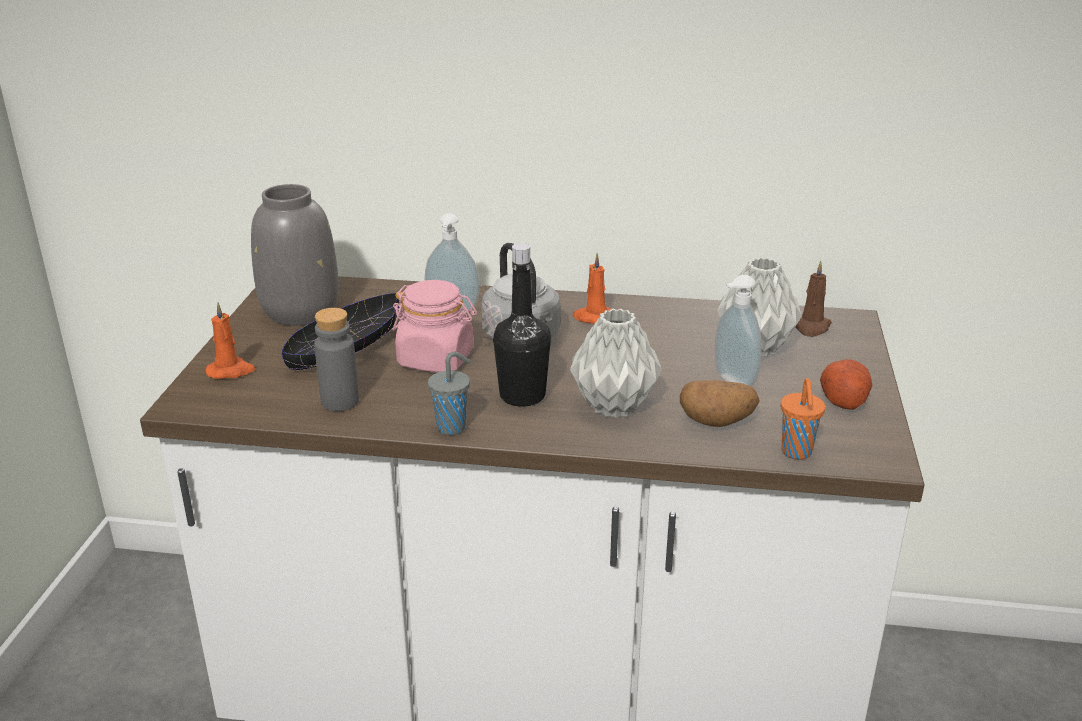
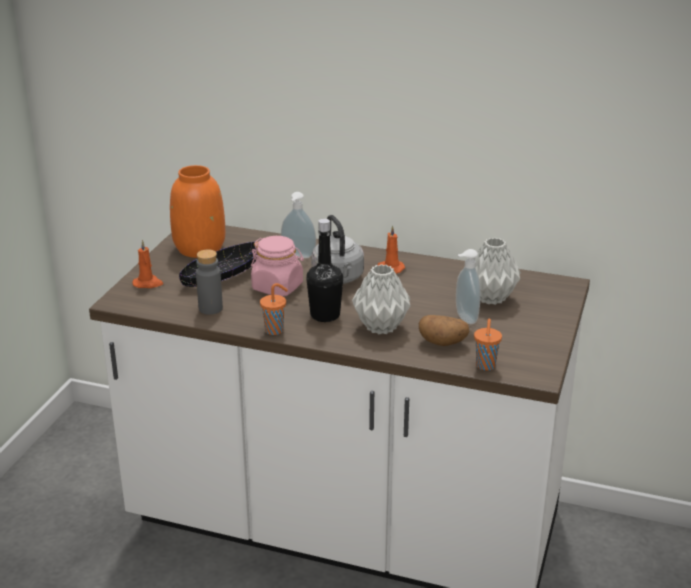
camera: 10 degrees right, 0 degrees up
(300, 312) = (199, 249): grey vase -> orange vase
(453, 427) = (275, 330): grey cup -> orange cup
(811, 327) = (536, 287): brown candle -> none
(843, 398) = (533, 336): potato -> none

